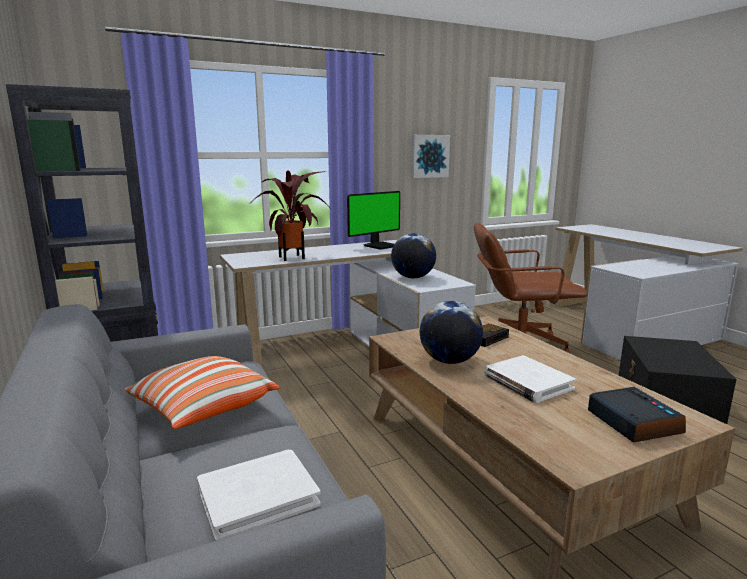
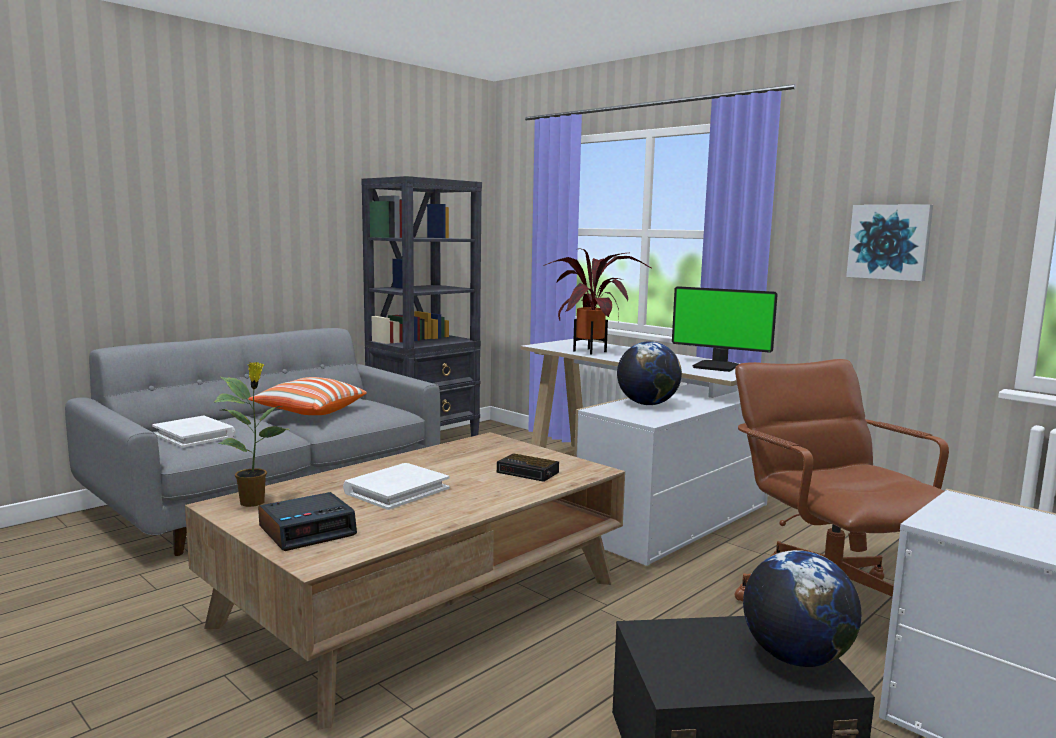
camera: 70 degrees right, 5 degrees down
(449, 361) = (439, 461): globe -> globe (795, 658)
(563, 446) = (254, 502): none -> potted plant

